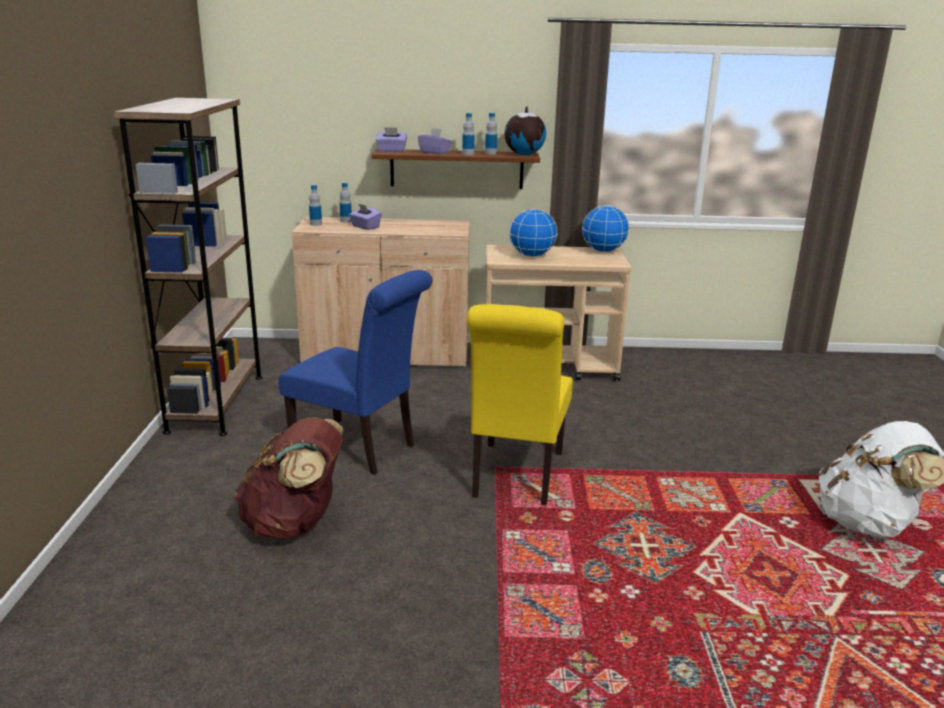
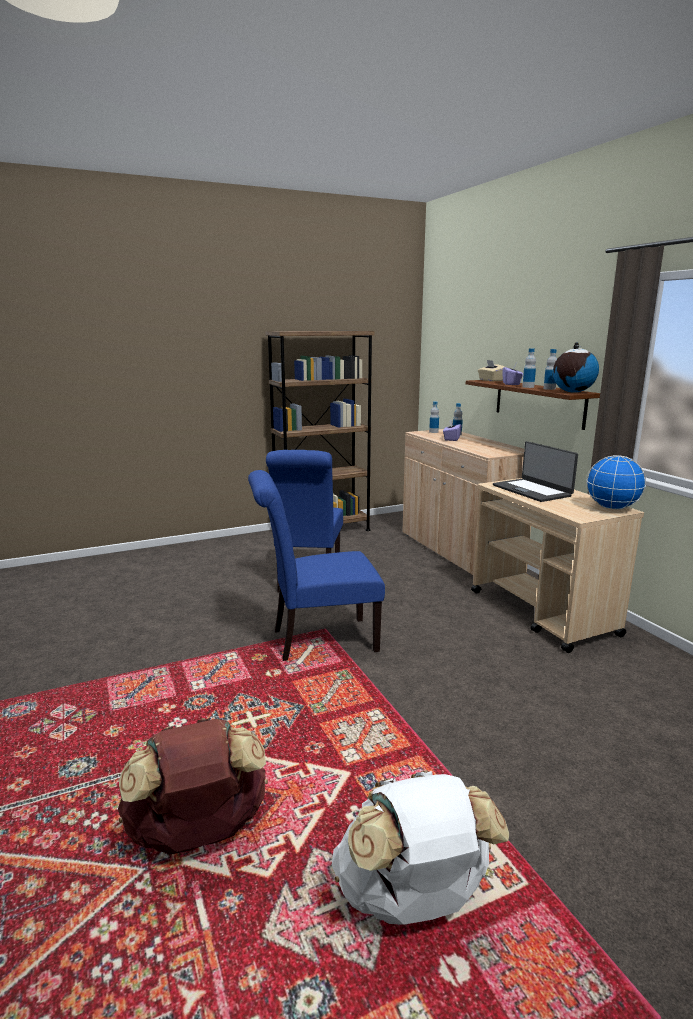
camera: 65 degrees right, 5 degrees down
(295, 524) = (203, 586): brown backpack -> brown backpack (199, 834)
(391, 151) = (490, 380): purple tissue box -> beige tissue box
(516, 477) = (317, 640): yellow chair -> blue chair
(532, 256) = (532, 490): globe -> laptop

